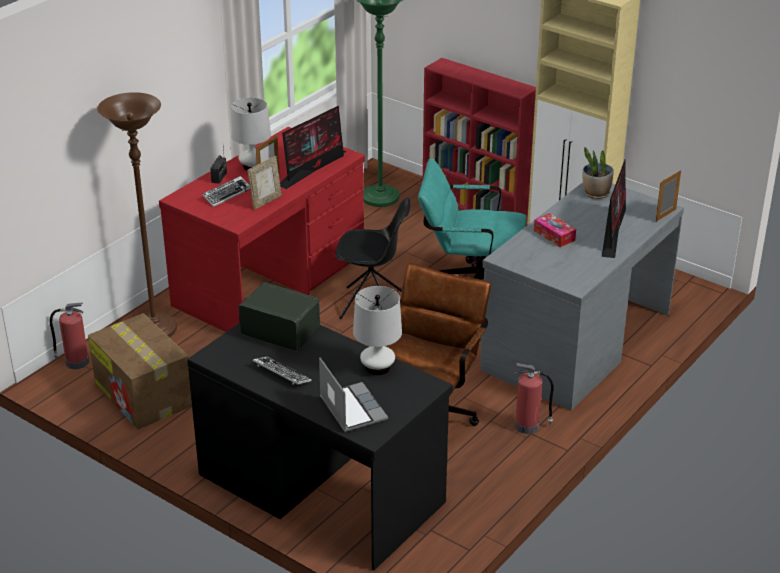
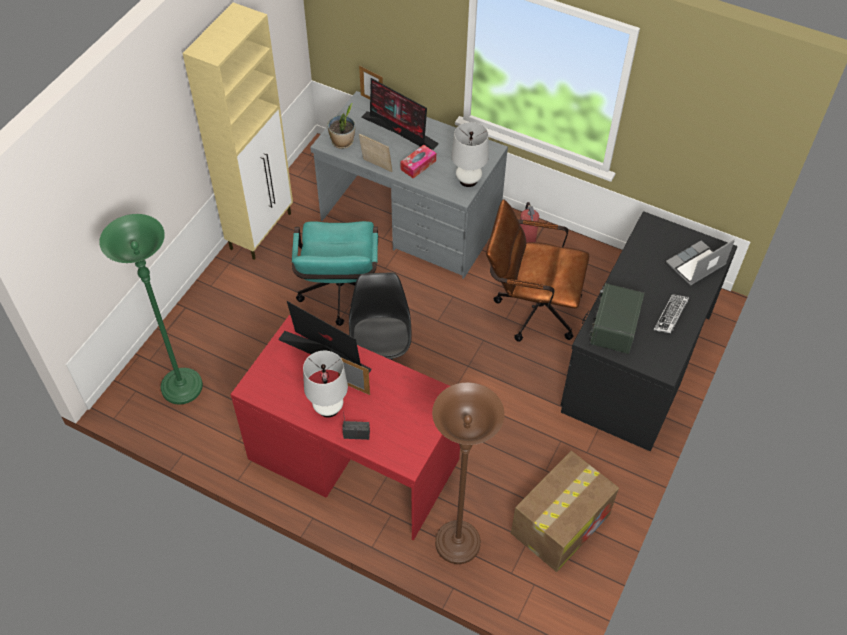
camera: 100 degrees left, 20 degrees up
(76, 362) = (526, 602): fire extinguisher -> none
(226, 194) = (391, 419): keyboard -> none
(266, 201) = (399, 381): picture frame -> picture frame (376, 166)
(377, 368) = (640, 256): white table lamp -> white table lamp (468, 180)
(476, 206) = (194, 304): red bookcase -> none
(612, 229) = (400, 131): monitor -> monitor turned 150 degrees counterclockwise

